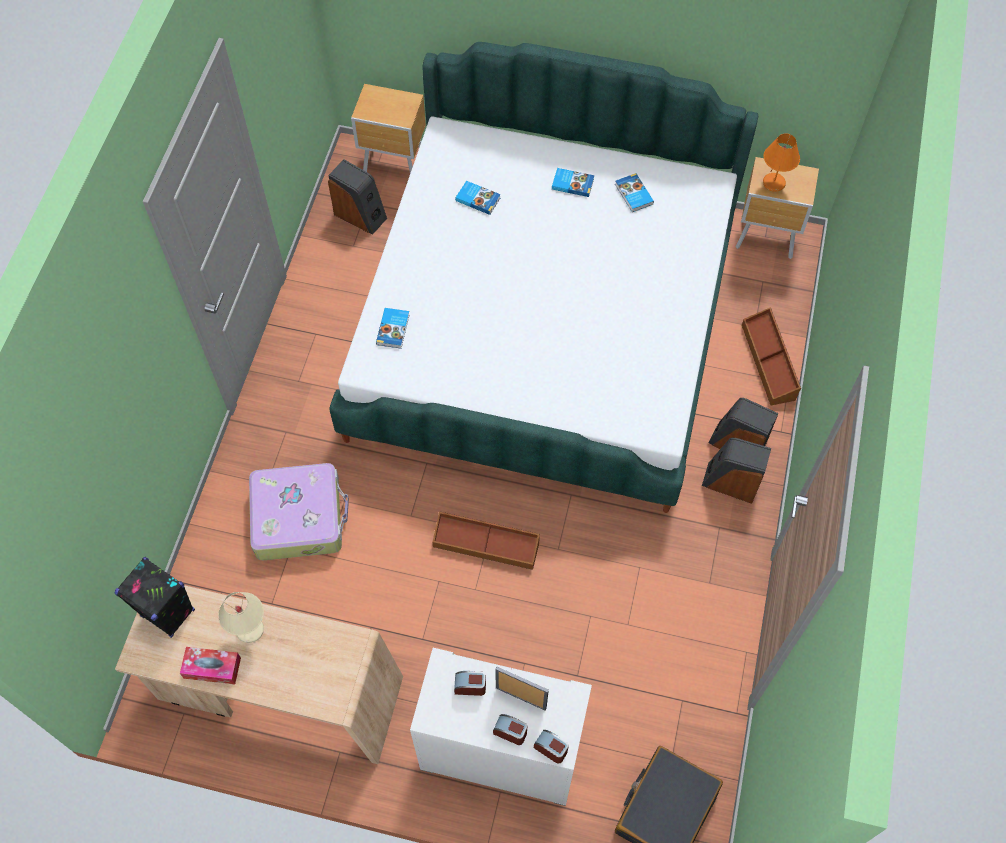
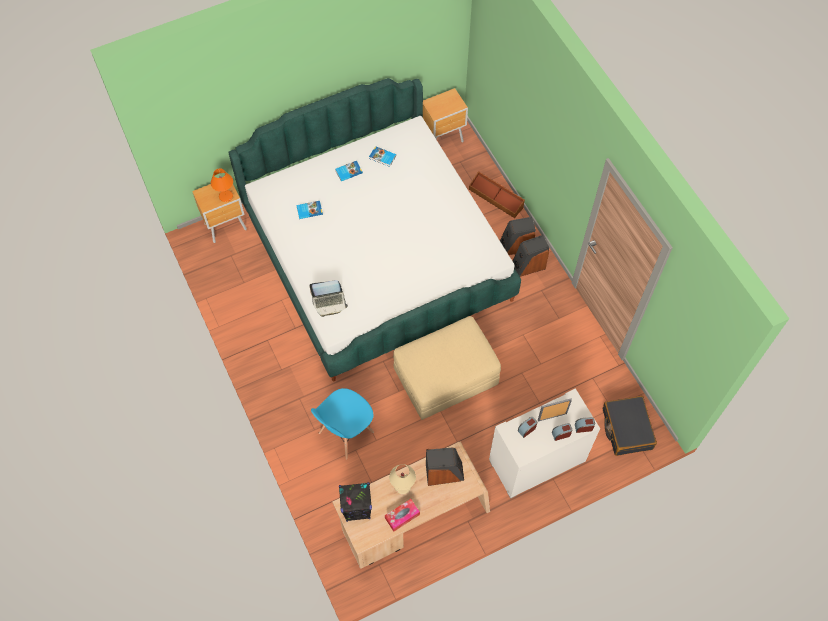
camera: 40 degrees left, 0 degrees up
(299, 517) = (345, 433): suitcase -> blue chair
(360, 215) = (232, 264): speaker -> speaker (444, 473)
(394, 329) = (329, 302): book -> laptop
(486, 544) = (446, 377): brown storage box -> beige ottoman
(773, 183) = (441, 109): orange table lamp -> orange table lamp (226, 196)

